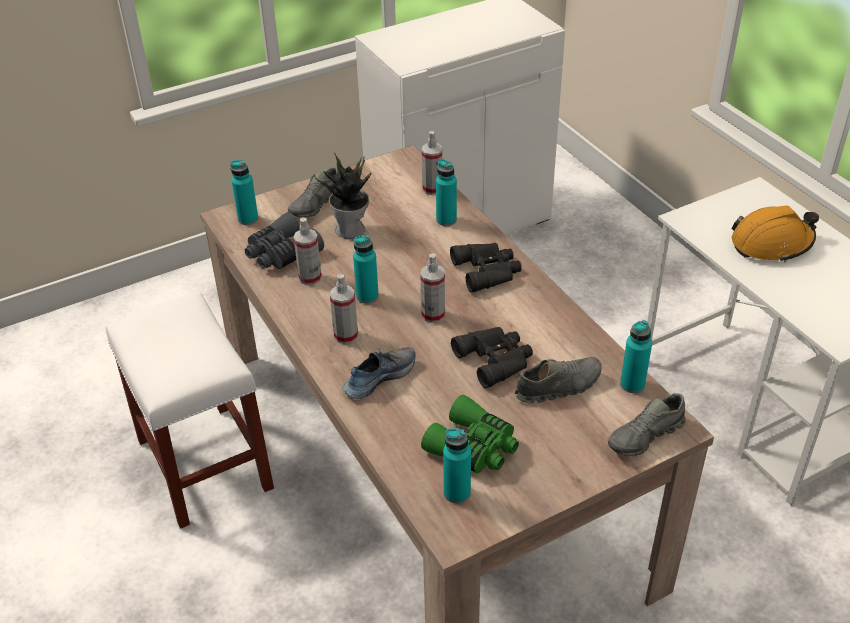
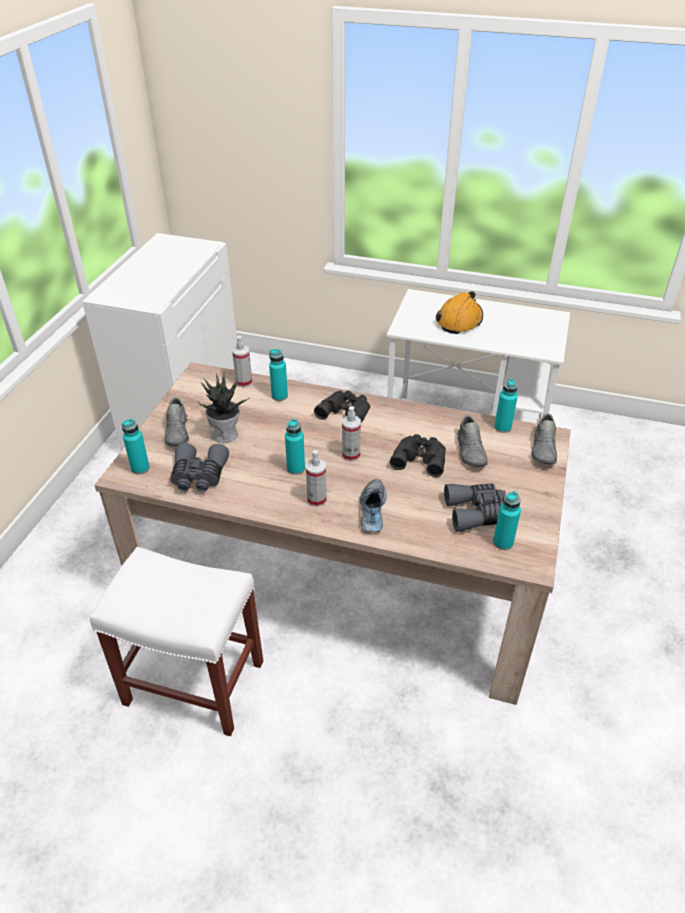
camera: 45 degrees left, 0 degrees up
(310, 278) = (242, 479): spray bottle -> none
(474, 447) = (477, 512): green binoculars -> grey binoculars
(558, 386) = (471, 451): grey shoe -> grey shoe turned 150 degrees clockwise

